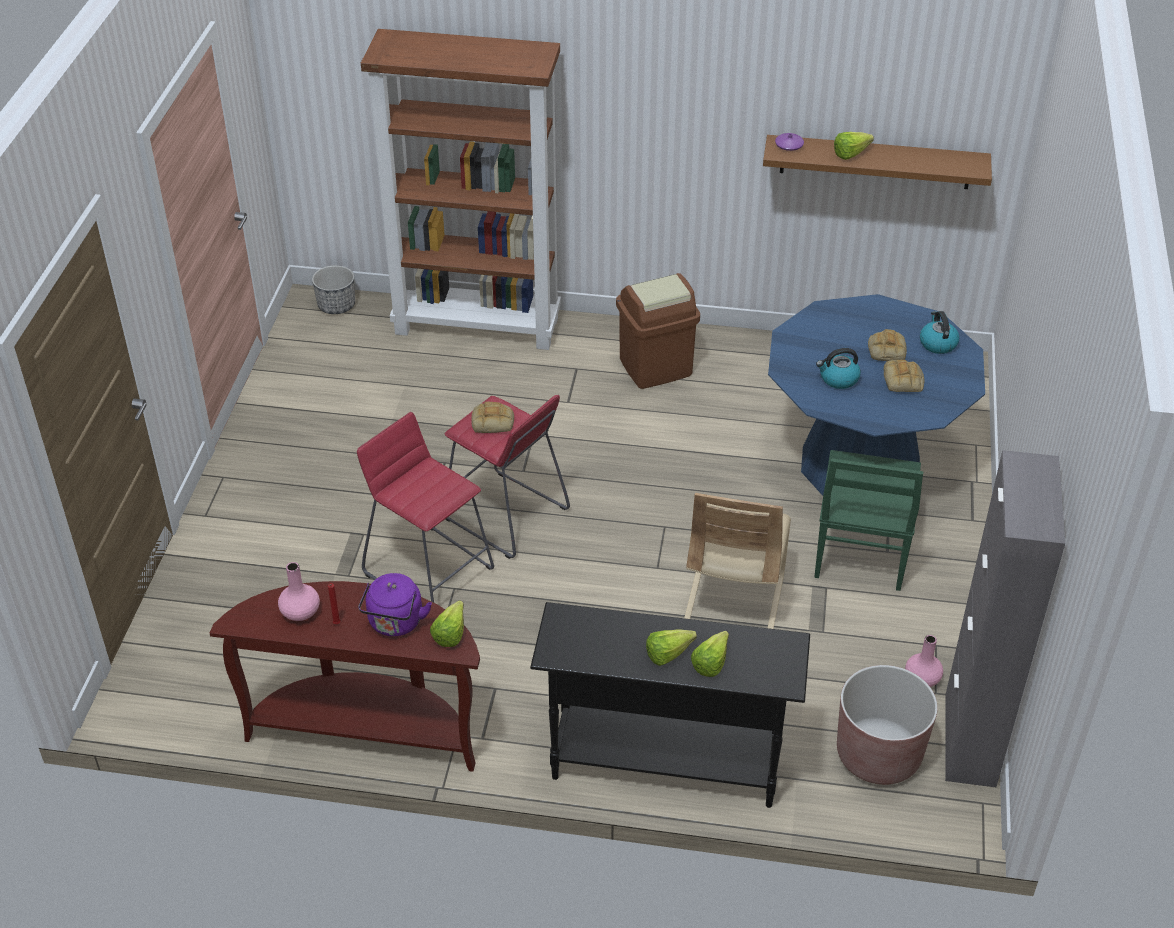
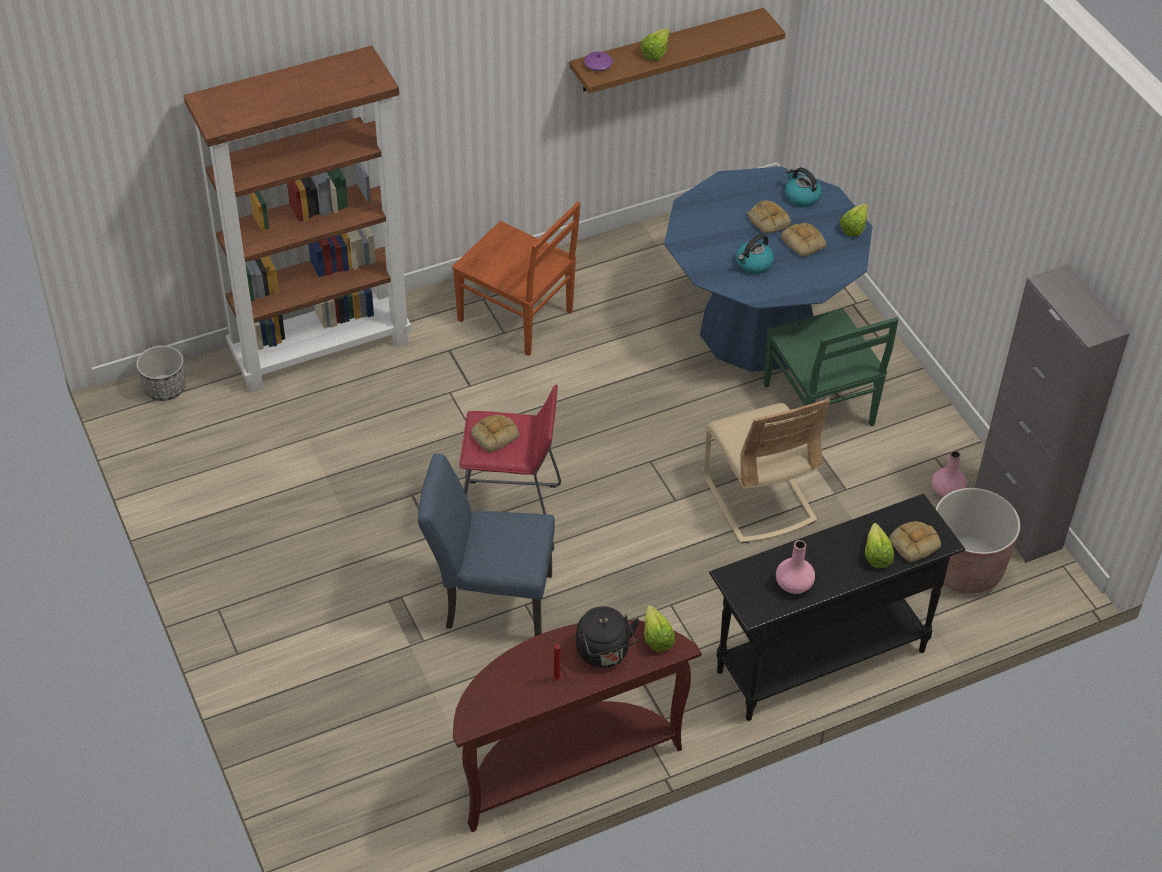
camera: 35 degrees left, 5 degrees up
(300, 612) = (516, 685): pink vase -> pink vase (793, 584)
(395, 624) = (604, 653): purple kettle -> black kettle
(429, 570) = (489, 600): red stool -> blue chair
(655, 367) = (517, 317): brown trash can -> brown chair
(672, 654) = (842, 562): lettuce -> lettuce (856, 226)
(758, 671) = (914, 543): none -> bread

